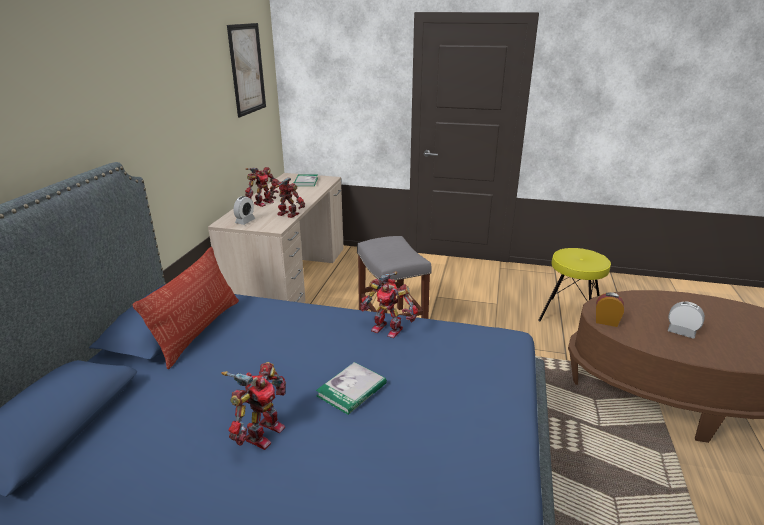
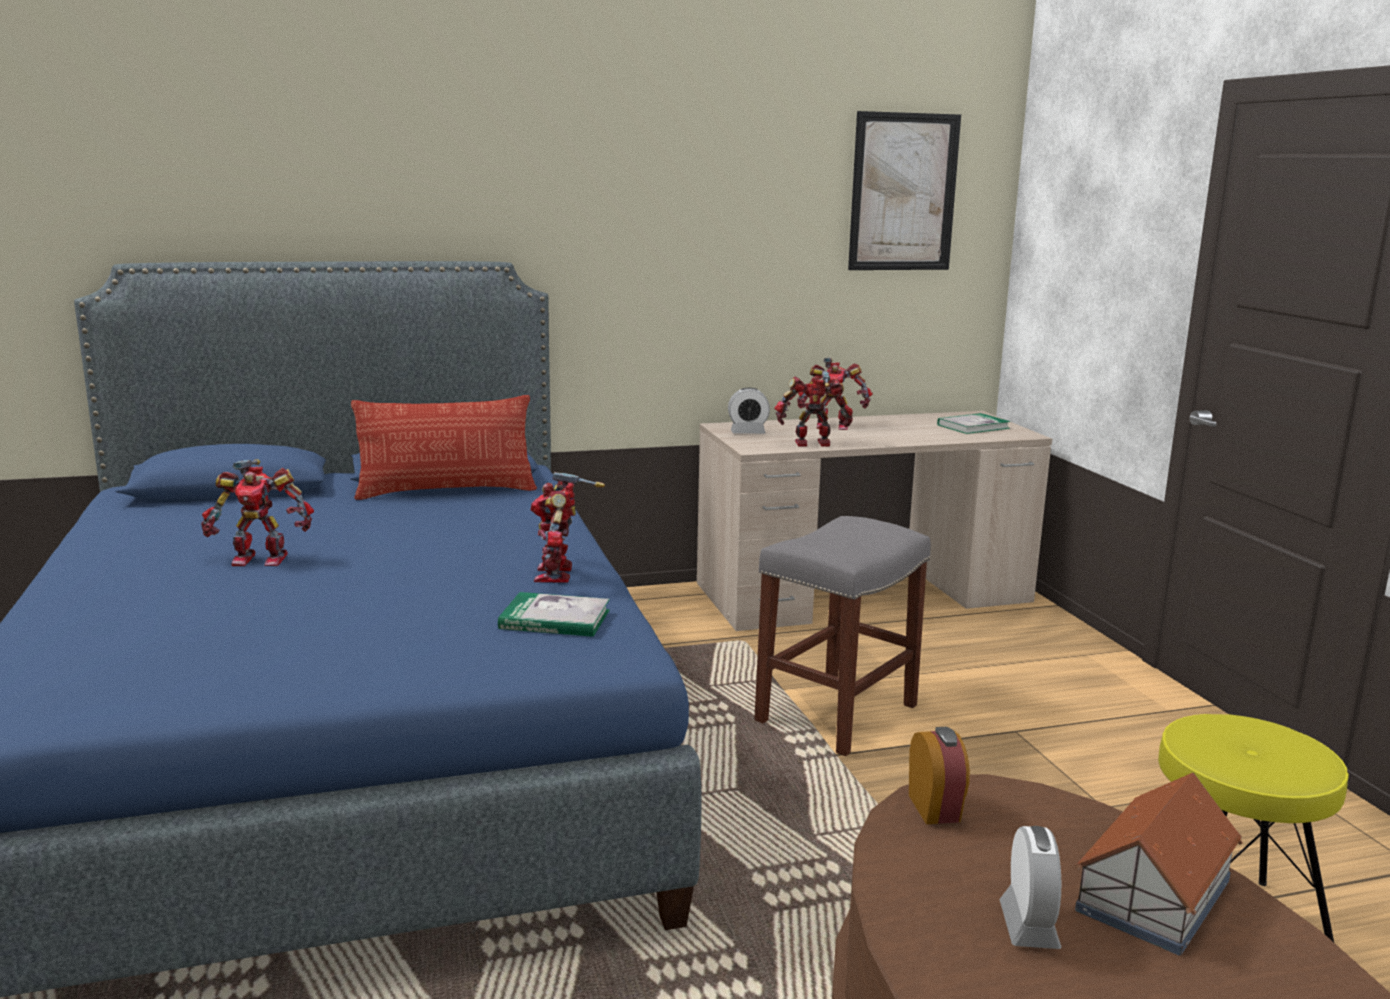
camera: 60 degrees right, 10 degrees down
(287, 215) = (813, 444): toy robot -> toy robot turned 90 degrees counterclockwise
(351, 390) = (376, 581): book -> book (555, 619)
(665, 307) = (1152, 895): none -> toy house

